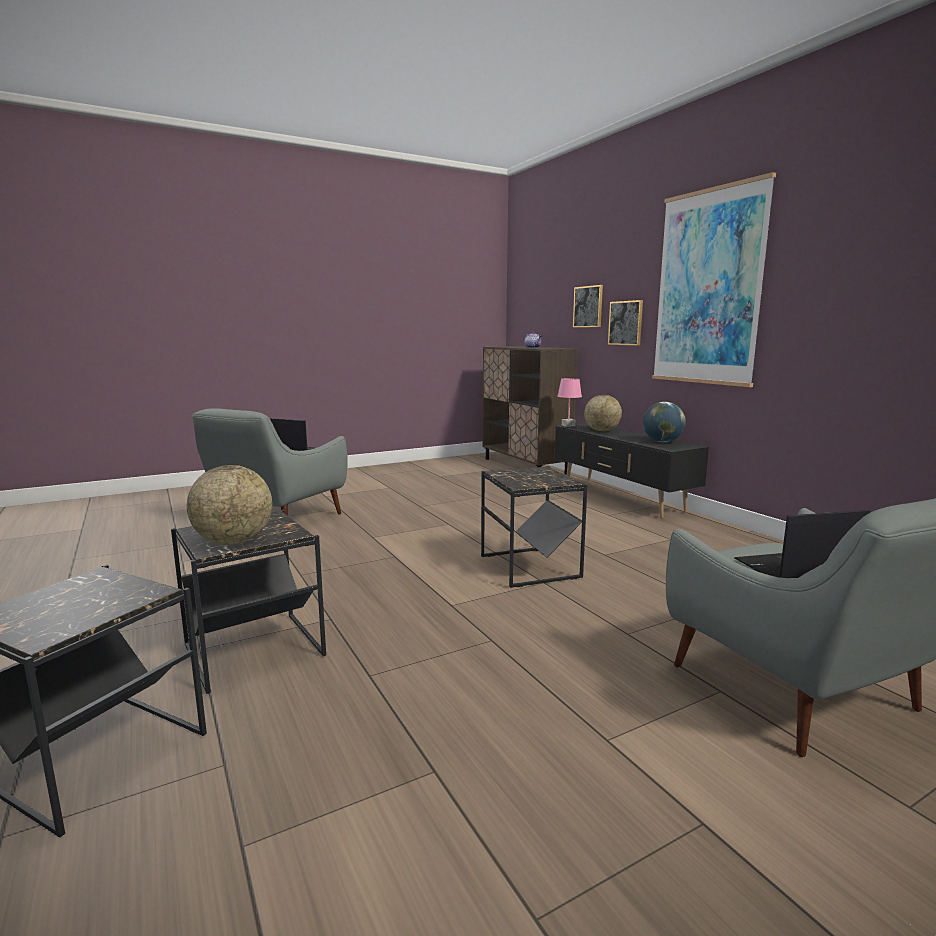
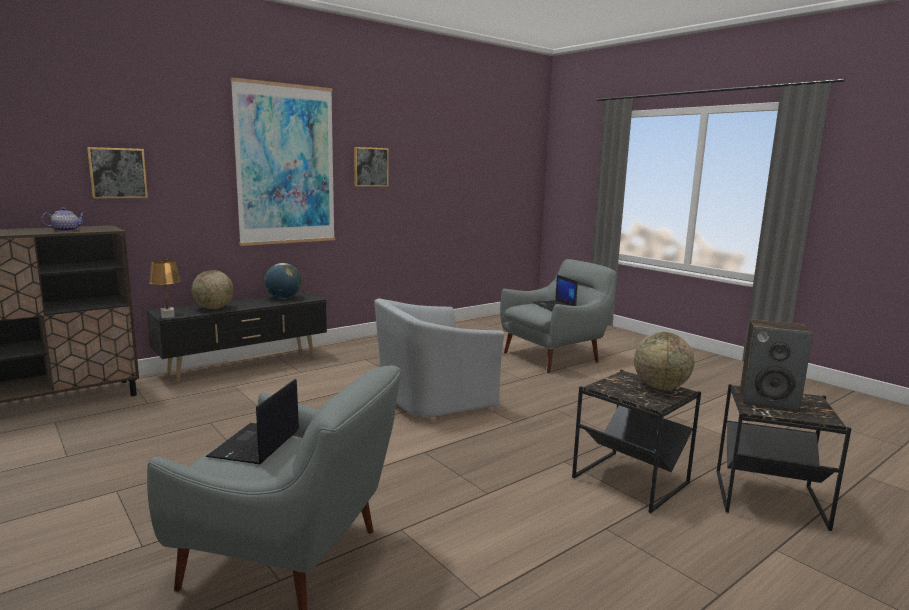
camera: 100 degrees left, 0 degrees up
(97, 594) = (768, 401): none -> speaker
(530, 566) = (433, 399): black side table -> grey armchair
(568, 425) = (167, 316): pink table lamp -> brown table lamp
(625, 323) = (189, 193): picture -> picture (371, 167)

